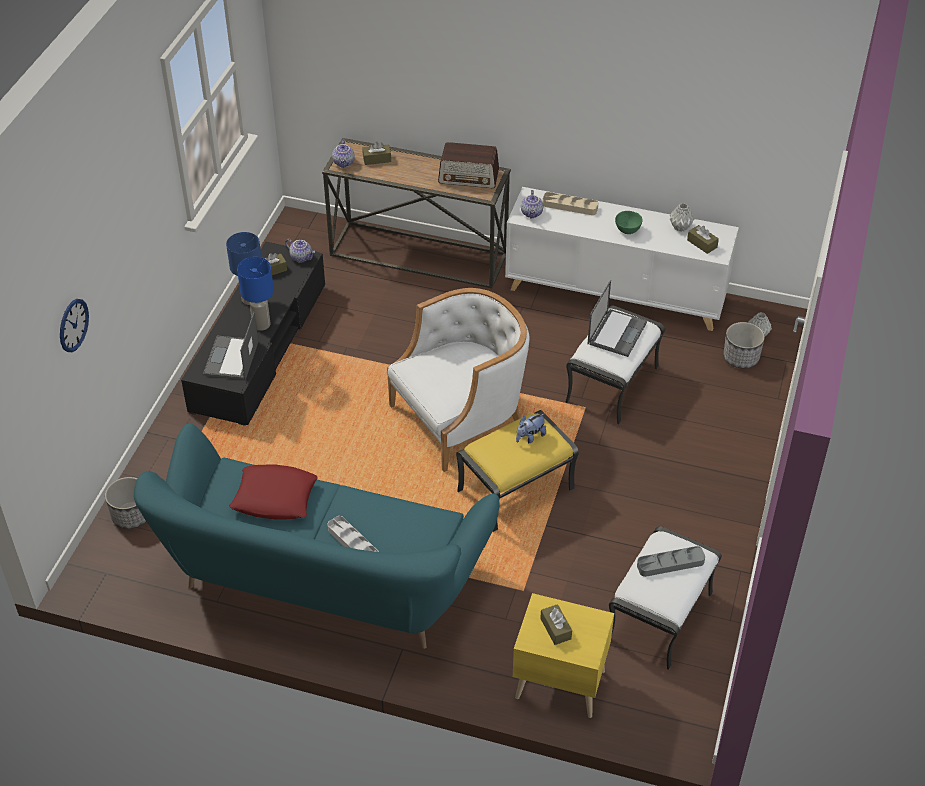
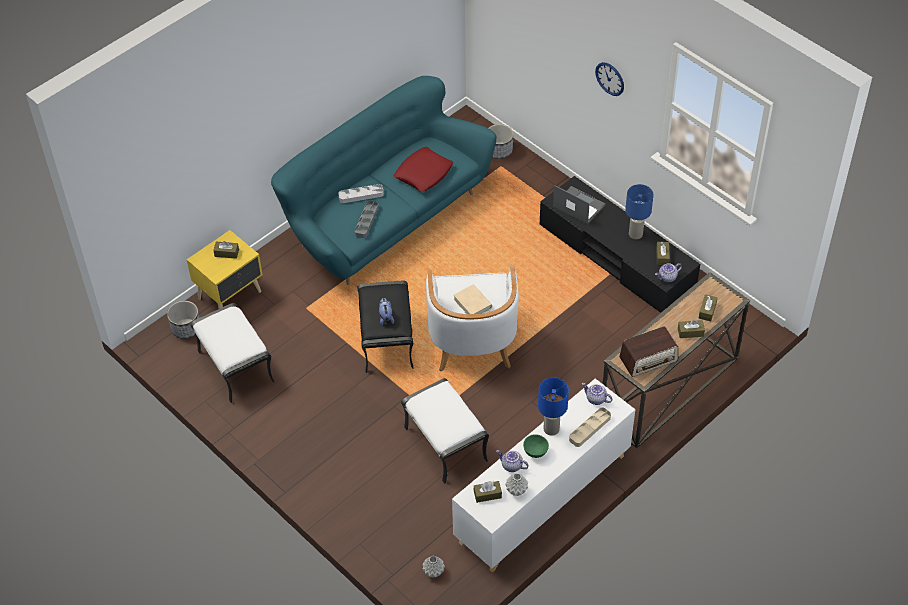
camera: 120 degrees right, 5 degrees up
(73, 325) = (533, 34): wall clock -> wall clock (610, 78)
(262, 324) = (604, 232): blue table lamp -> blue table lamp (551, 429)
(344, 163) = (713, 288): teapot -> teapot (511, 466)
(413, 161) = (690, 332): none -> brown tissue box
(458, 369) = (472, 304): none -> beige book
(469, 177) = (648, 359): radio -> radio turned 150 degrees counterclockwise
(515, 491) = (386, 340): yellow ottoman -> black ottoman
(617, 332) = (449, 415): laptop -> none
(670, 564) = (233, 338): grey tray -> grey tray (366, 221)
(741, 358) = (417, 545): planter -> planter (186, 329)

